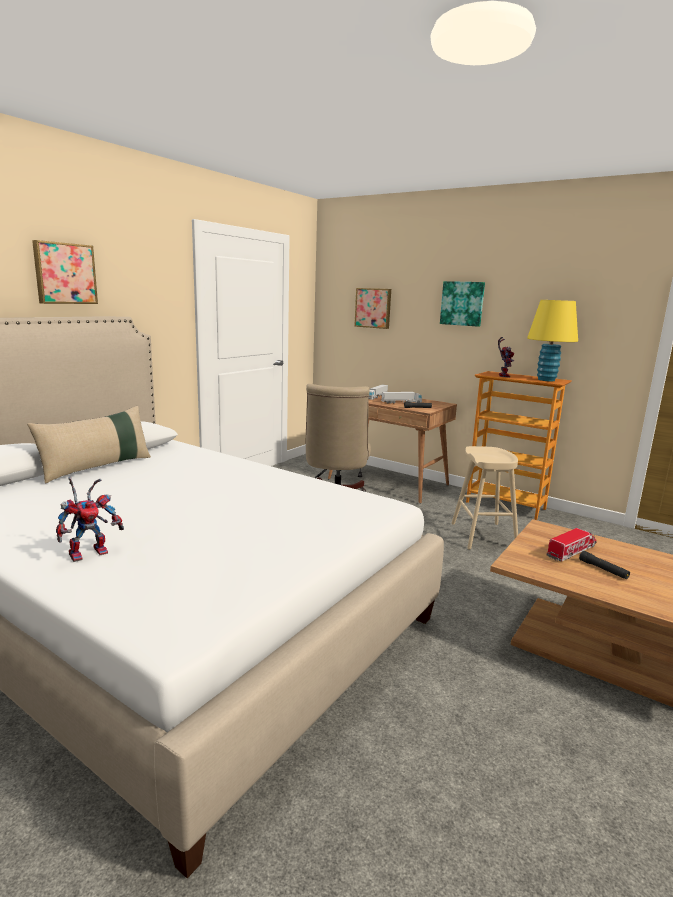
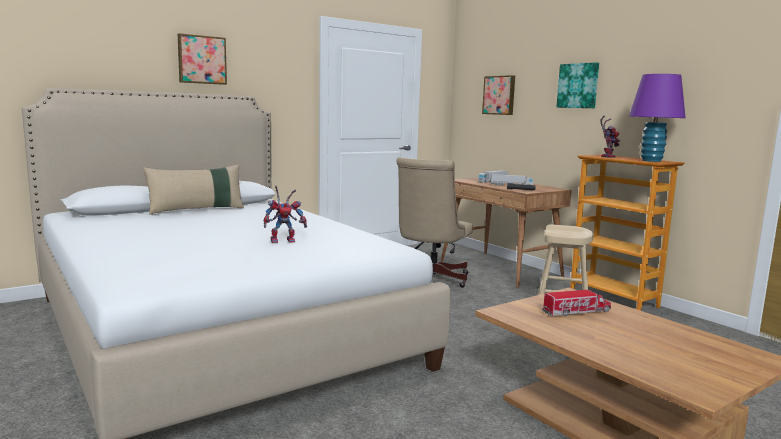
camera: 20 degrees right, 5 degrees down
(91, 551) = (133, 247): toy robot -> toy robot (284, 240)
(546, 380) = (651, 160): yellow table lamp -> purple table lamp
(603, 569) = (592, 327): black flashlight -> none

